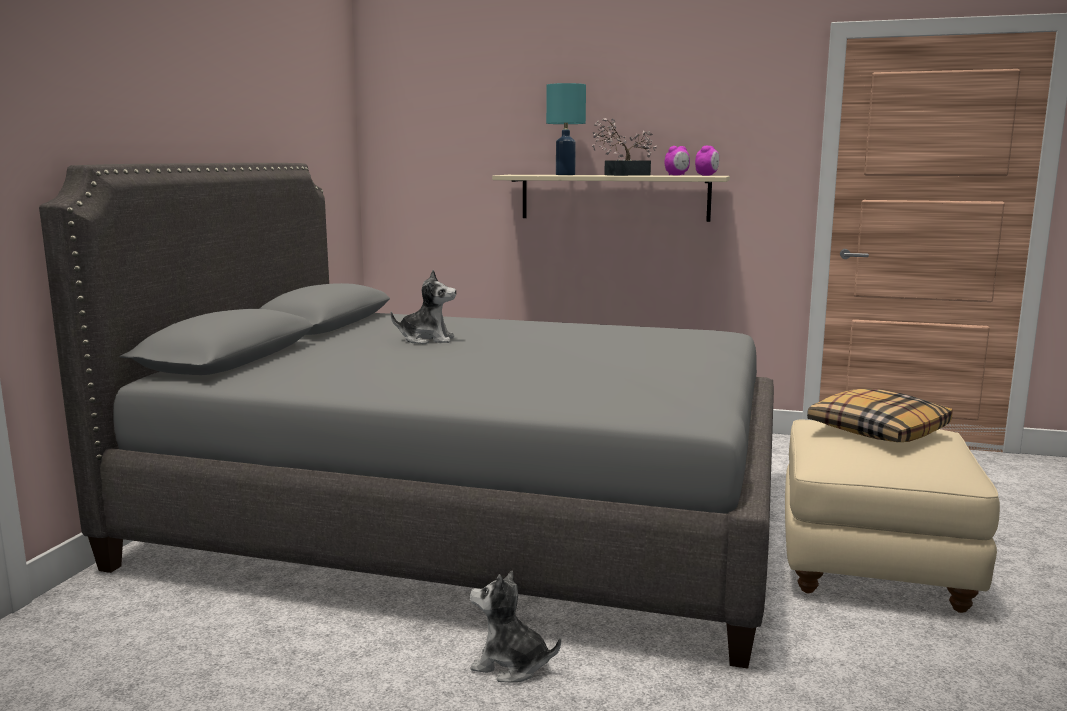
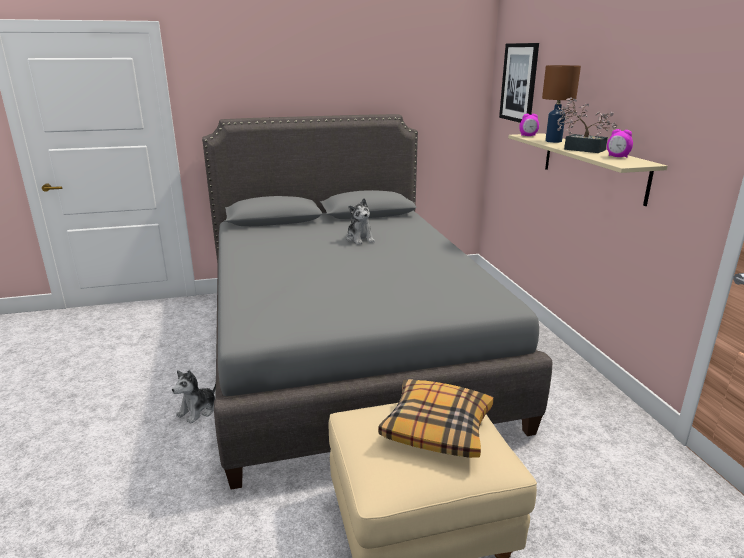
camera: 60 degrees right, 10 degrees up
(435, 116) = (519, 83): none -> picture
(510, 665) = (198, 410): plush toy -> plush toy turned 135 degrees counterclockwise
(565, 175) = (553, 141): turquoise table lamp -> brown table lamp
(707, 175) = (629, 162): alarm clock -> alarm clock (528, 136)

